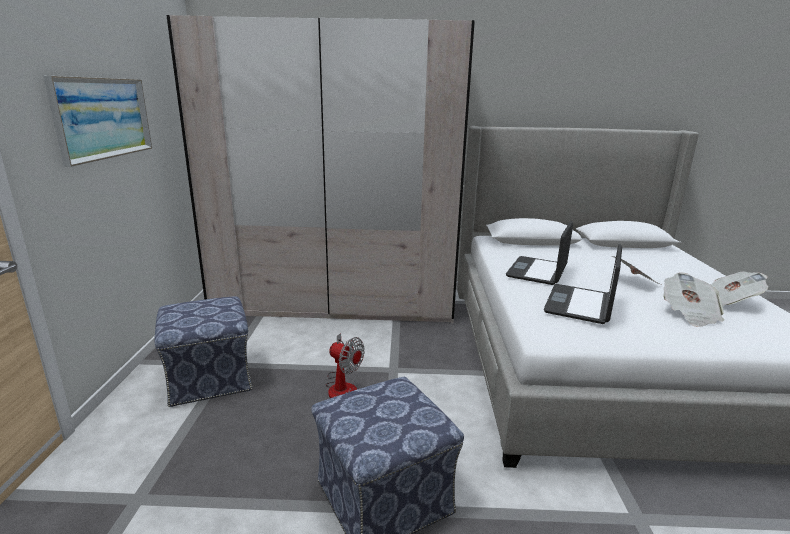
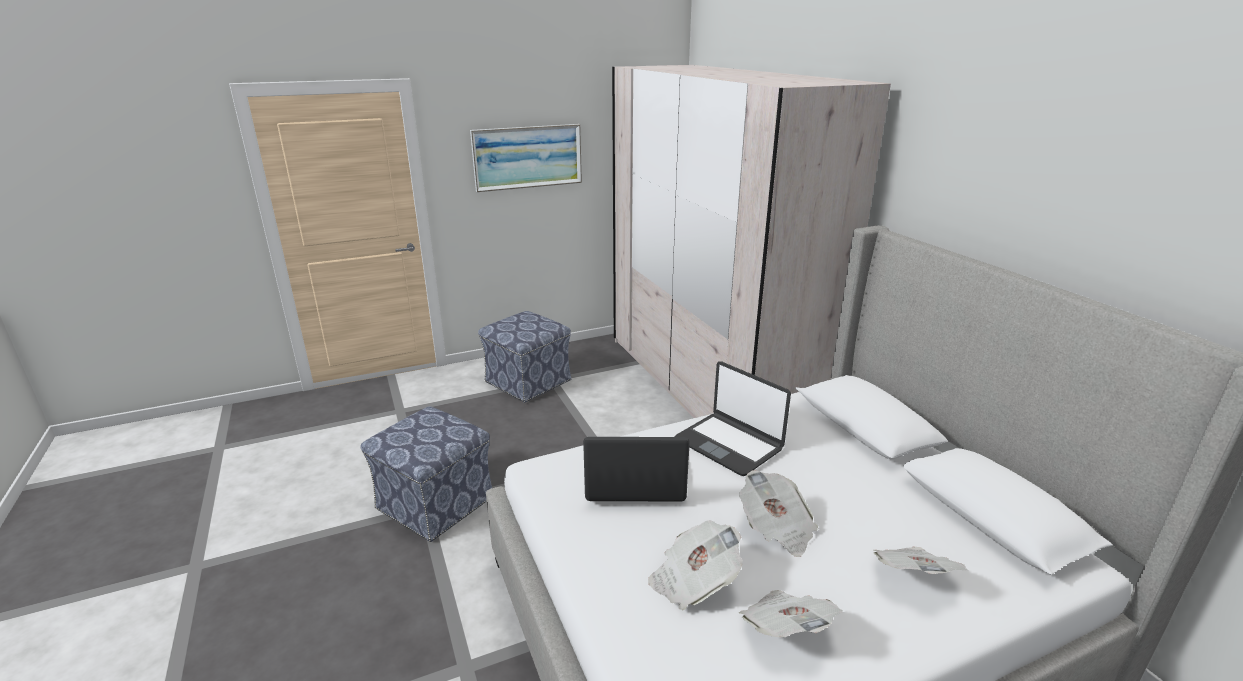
camera: 65 degrees right, 5 degrees up
(342, 386) = (560, 440): fan -> none
(537, 272) = (729, 444): laptop -> laptop turned 135 degrees counterclockwise
(673, 268) = (913, 577): none -> newspaper

